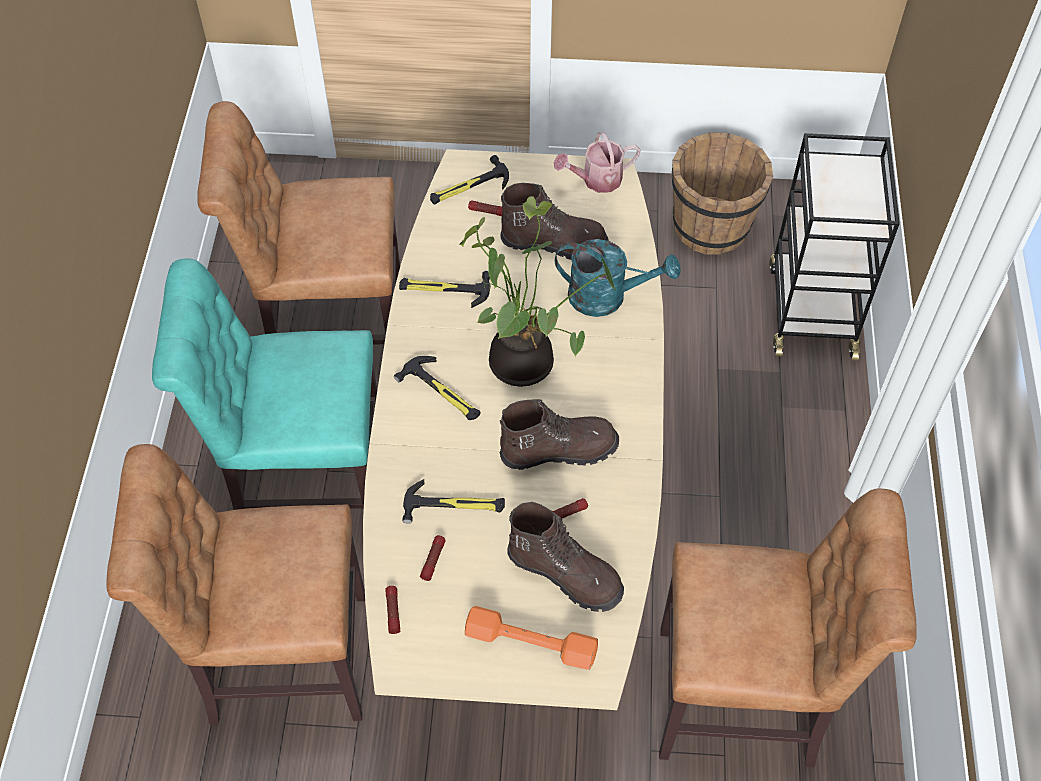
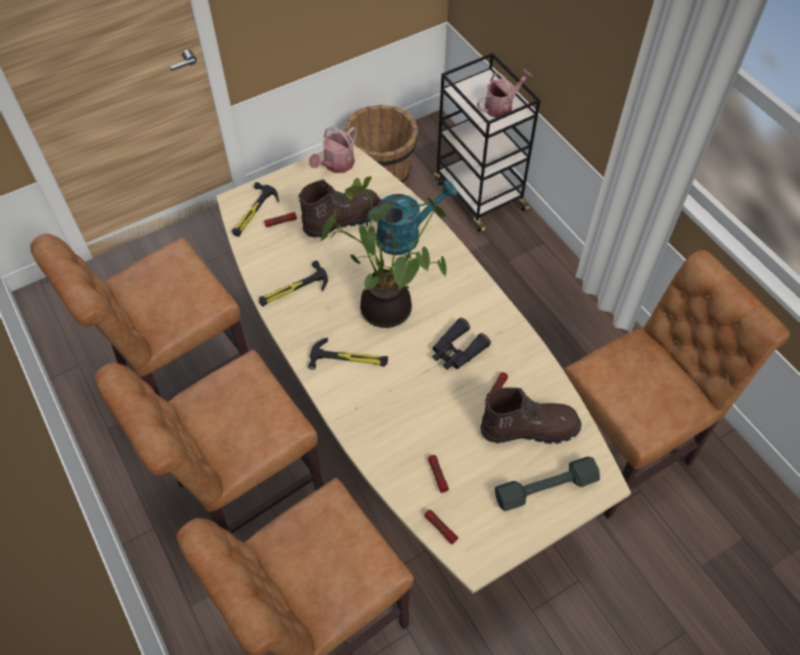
camera: 35 degrees left, 0 degrees up
(303, 485) = (243, 493): turquoise chair -> brown chair
(454, 505) = (420, 429): hammer -> none
(530, 643) = (545, 488): orange dumbbell -> grey dumbbell
(558, 449) = (457, 351): brown boot -> black binoculars
(856, 208) = (501, 106): none -> watering can

